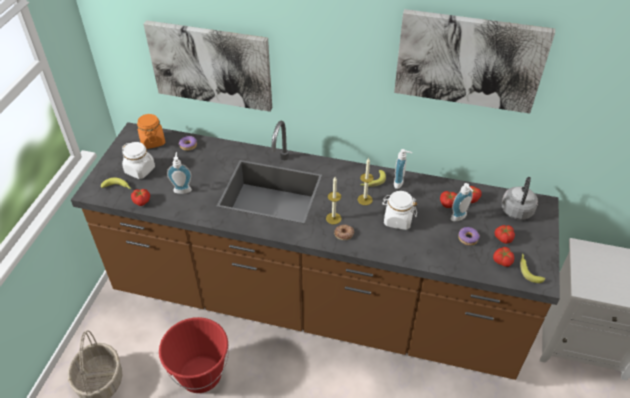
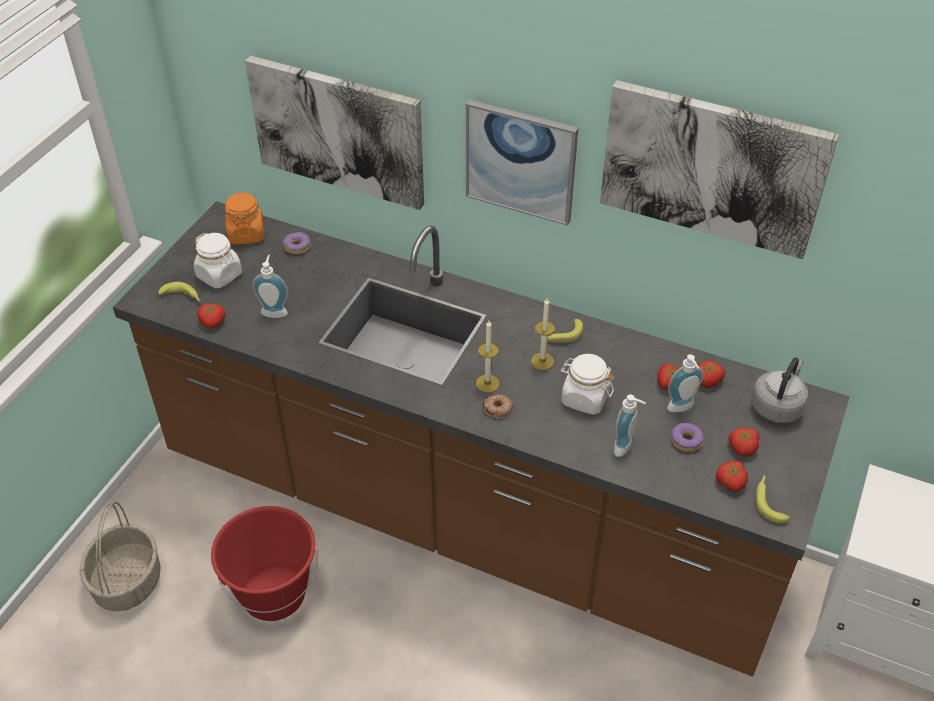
camera: 10 degrees right, 0 degrees up
(338, 71) = (521, 161): none -> picture
(400, 183) = (604, 343): soap dispenser -> soap dispenser (626, 447)

